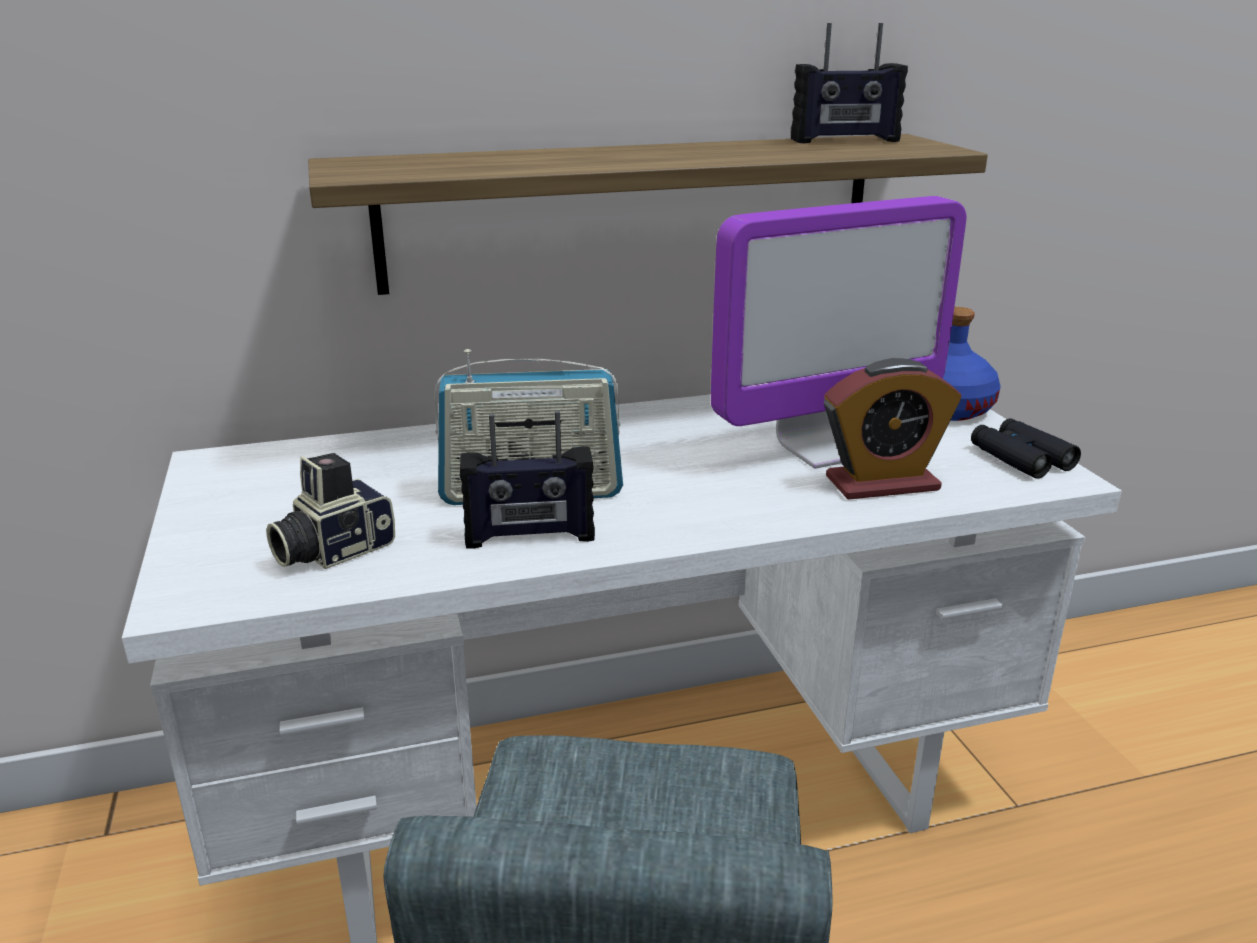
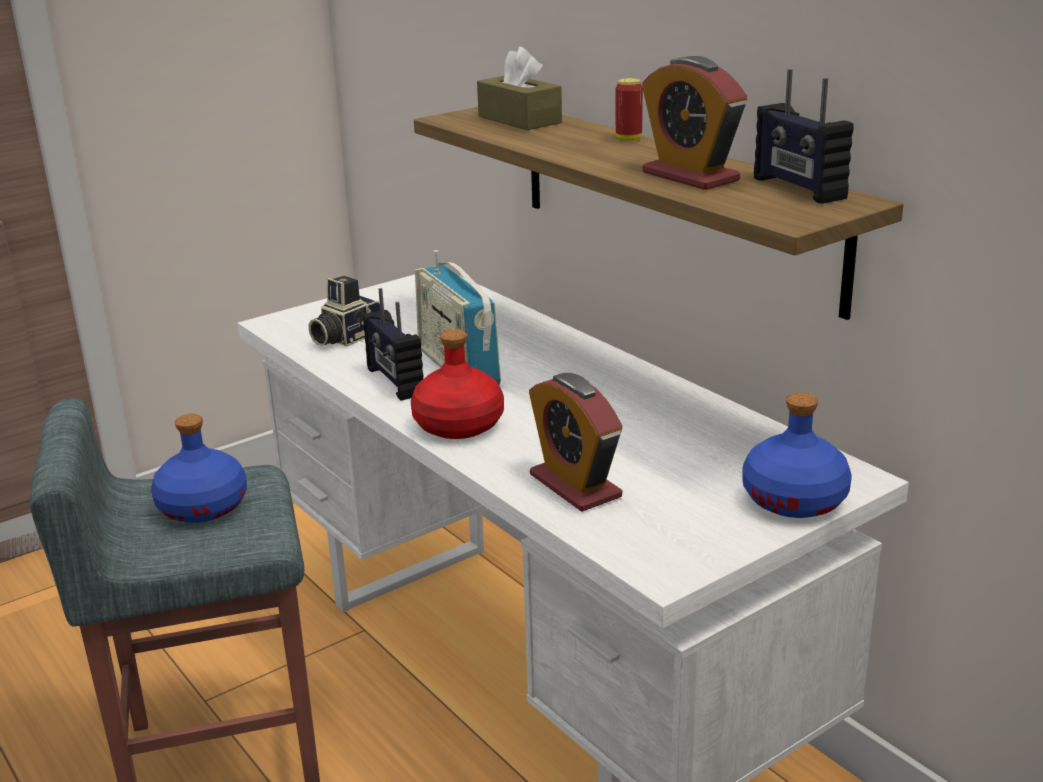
camera: 70 degrees right, 0 degrees up
(332, 550) = (345, 338): camera -> camera turned 75 degrees counterclockwise
(426, 162) = (519, 119): none -> brown tissue box
(592, 149) = (628, 138): none -> can
(608, 823) = (204, 507): none -> blue bottle
(695, 517) = (458, 425): none -> red bottle
(770, 151) = (690, 176): none -> alarm clock
(821, 449) = (626, 452): monitor -> none
(1021, 458) = (695, 548): black binoculars -> none

